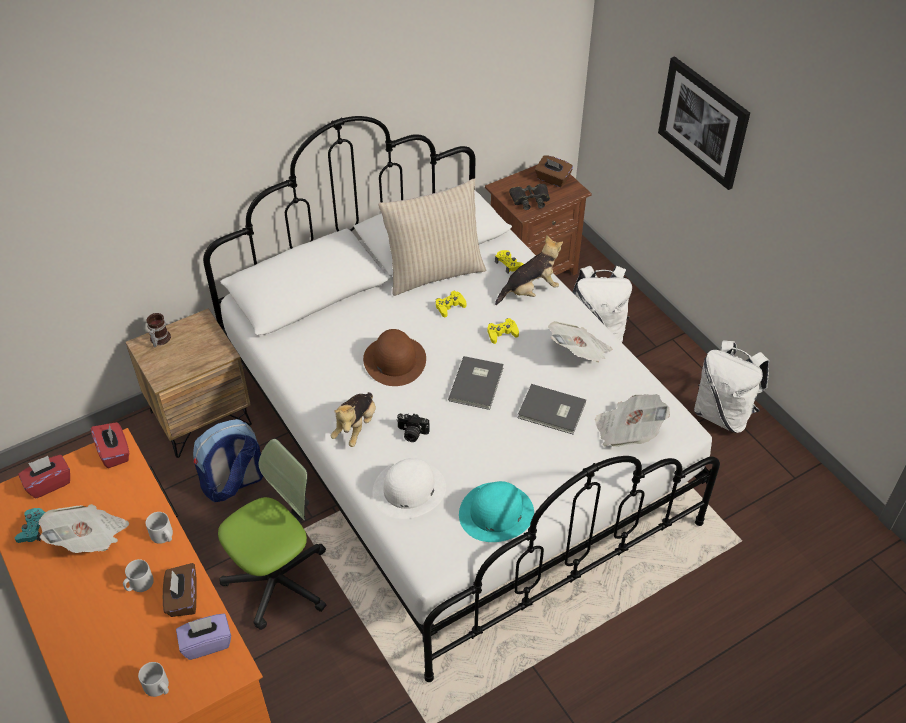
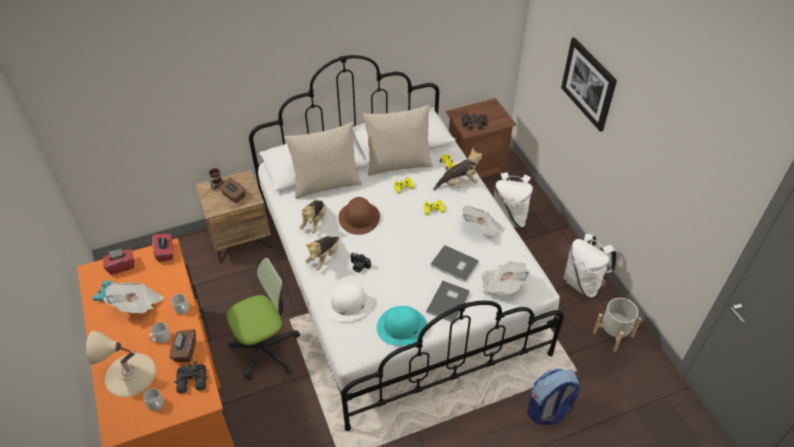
camera: 10 degrees right, 0 degrees up
(104, 648) = (130, 374): none -> beige table lamp
(206, 643) = (193, 381): purple tissue box -> black binoculars
(233, 483) = (251, 284): backpack -> backpack (548, 410)
(328, 375) = (314, 222): none -> plush toy
(332, 315) = (326, 183): none -> beige pillow
(478, 384) = (409, 240): grey book -> grey book (449, 302)
(552, 179) = (492, 112): brown tissue box -> brown tissue box (233, 196)
(779, 481) = (612, 334): none -> grey planter

